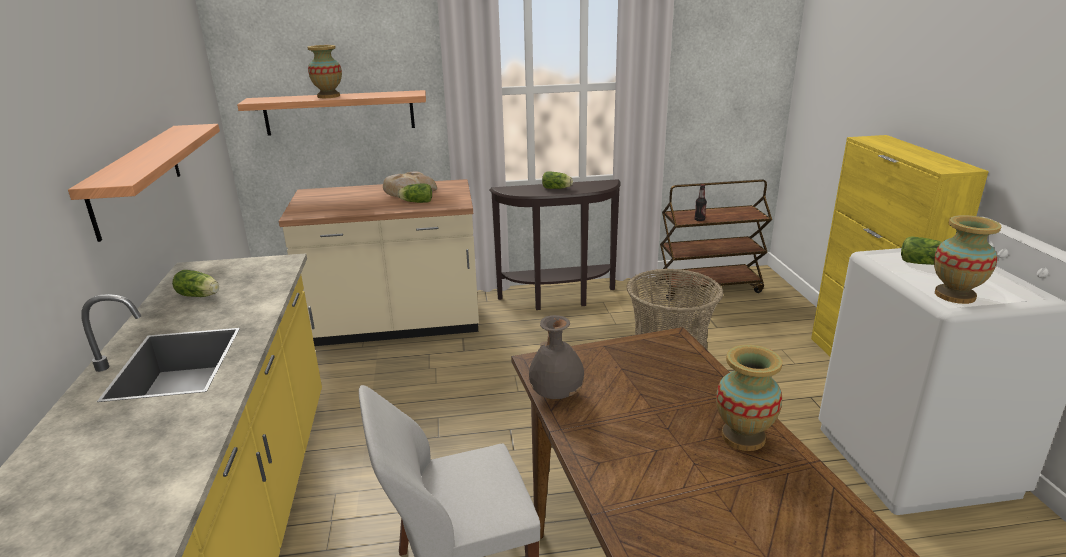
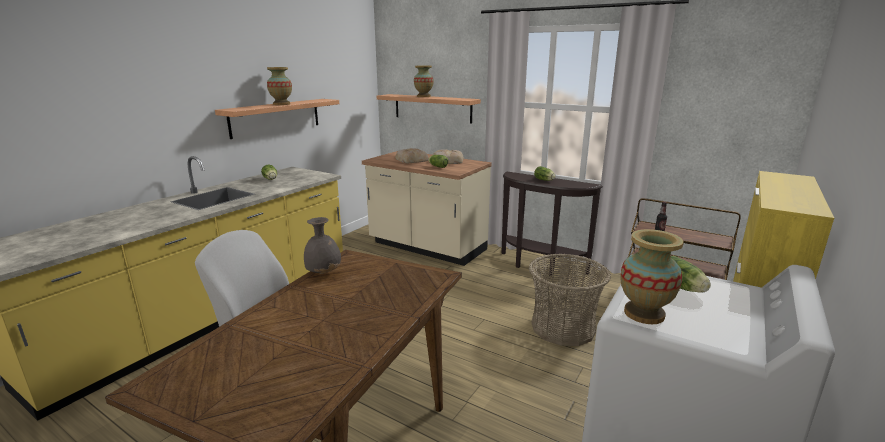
camera: 40 degrees right, 5 degrees down
(355, 200) = (412, 159): none -> bread
(743, 437) = (359, 334): vase -> vase (281, 104)

